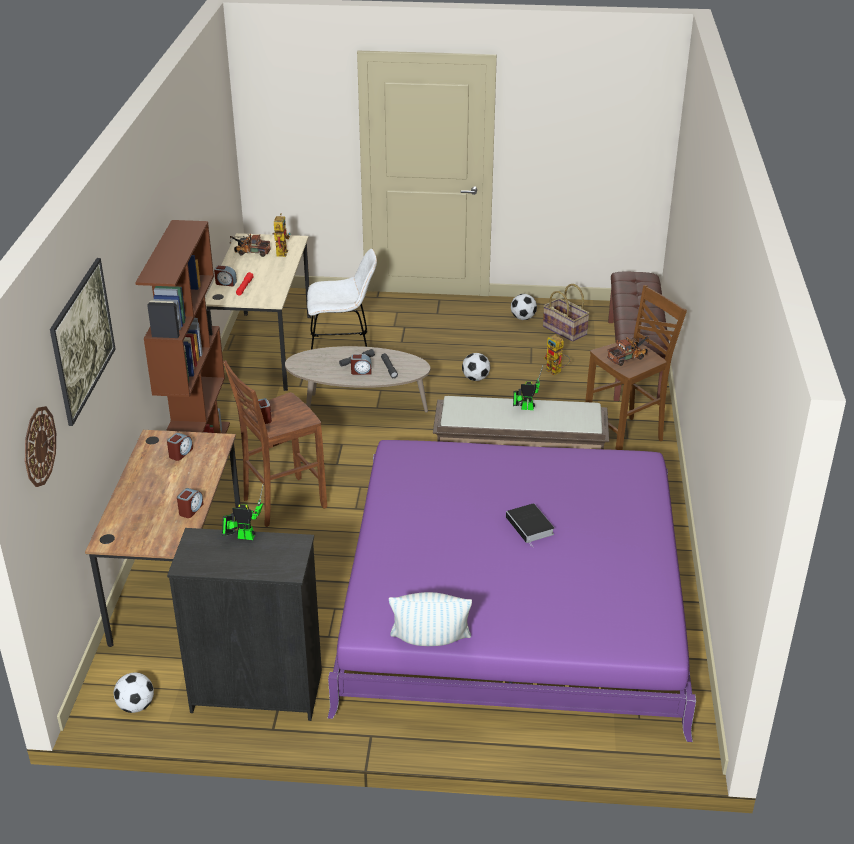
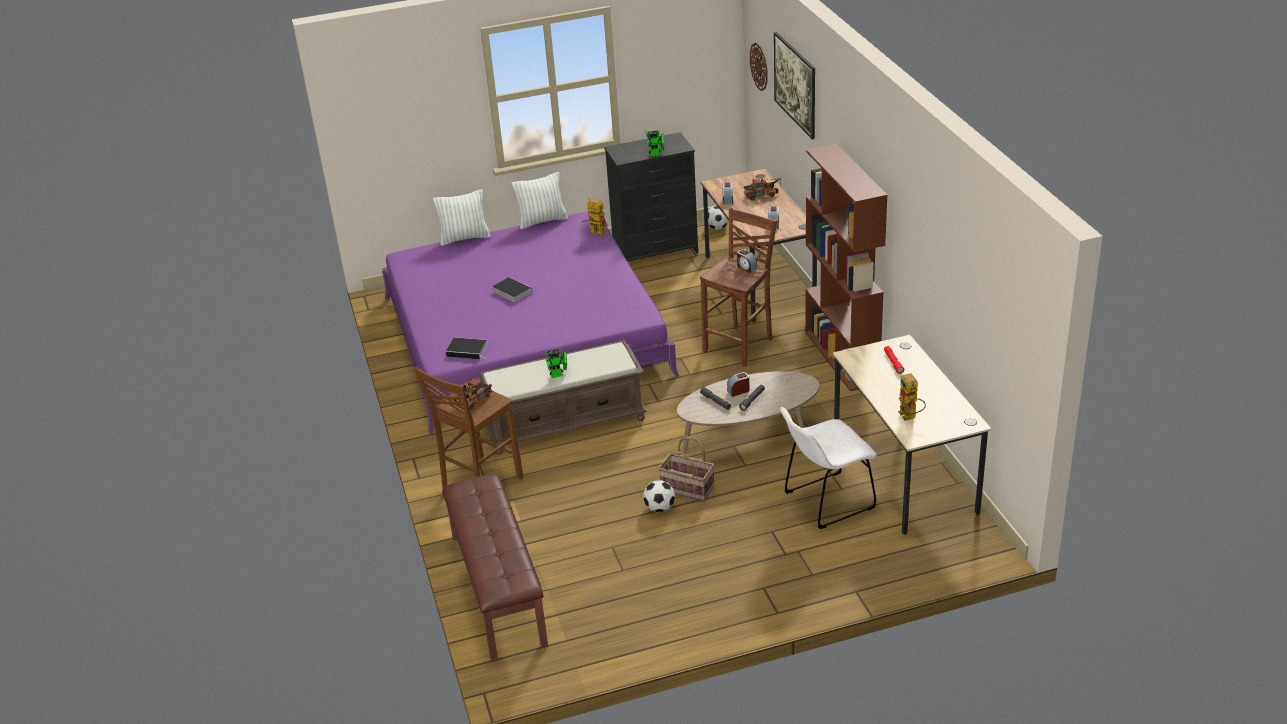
camera: 160 degrees right, 0 degrees up
(225, 283) = (917, 361): alarm clock -> none
(250, 252) = (941, 405): toy truck -> toy truck (763, 195)
(523, 318) = (655, 614): football -> none
(556, 371) = (578, 544): toy robot -> toy robot (594, 232)
(559, 653) = (464, 238): none -> pillow
(565, 330) = (594, 611): basket -> basket (686, 489)
(609, 464) = (468, 351): none -> book

